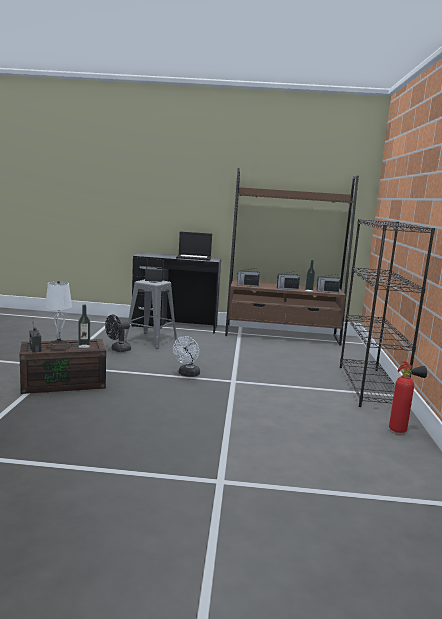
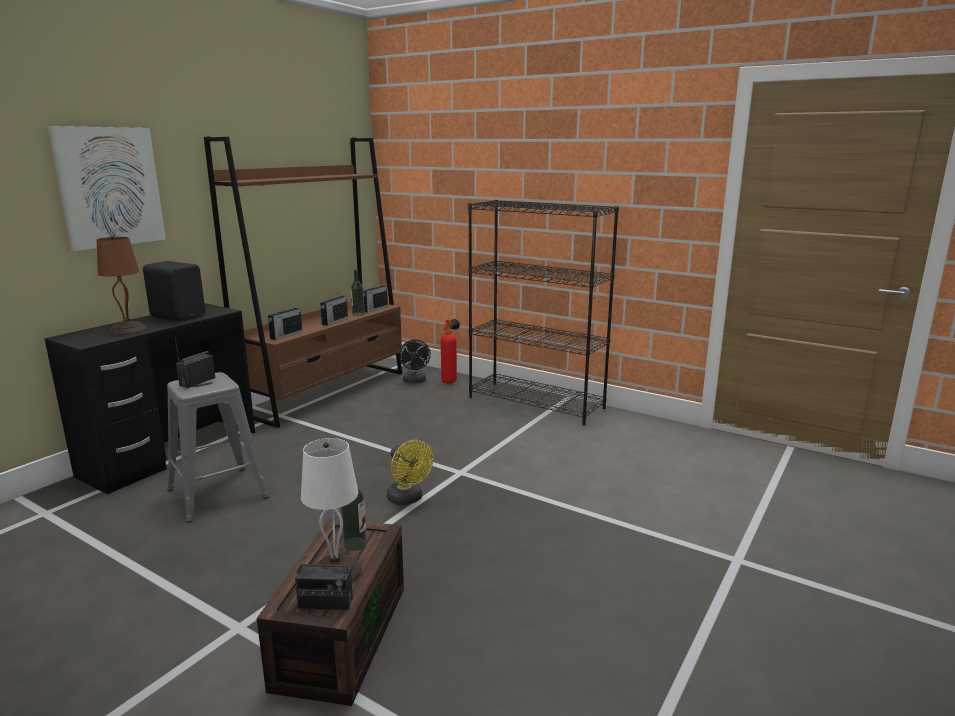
camera: 60 degrees left, 5 degrees up
(118, 350) = (227, 537): black fan -> black fan (415, 381)
(164, 256) = (129, 330): none -> brown table lamp
(184, 190) = (109, 187): none -> picture
(187, 374) = (408, 499): white fan -> yellow fan
(194, 257) = (178, 316): laptop -> black speaker
(401, 430) = (648, 426): fire extinguisher -> fire extinguisher (450, 381)

